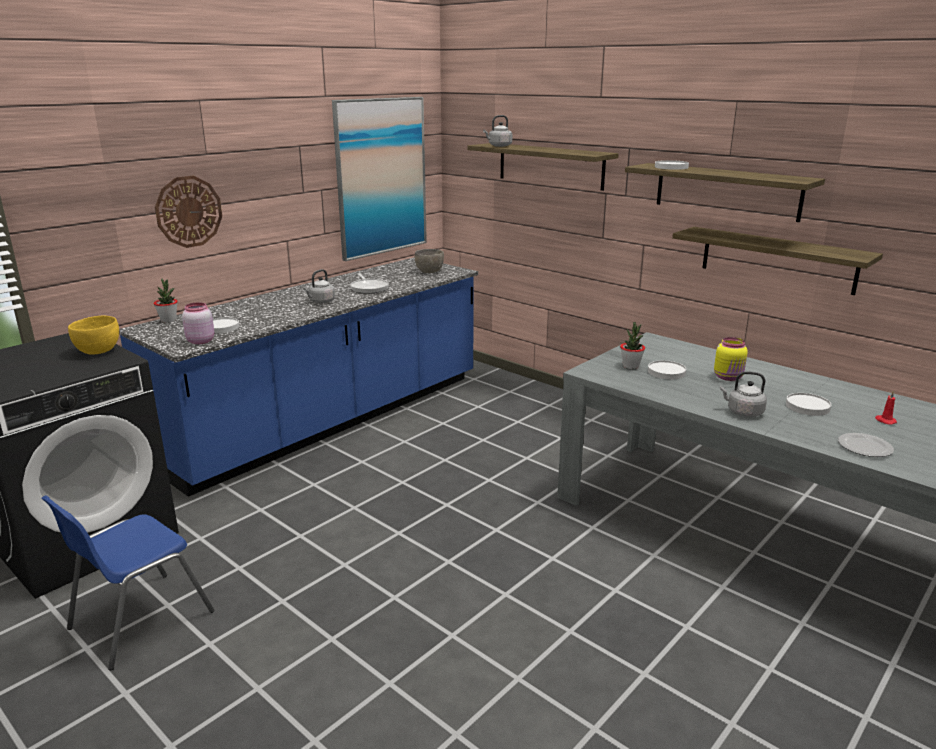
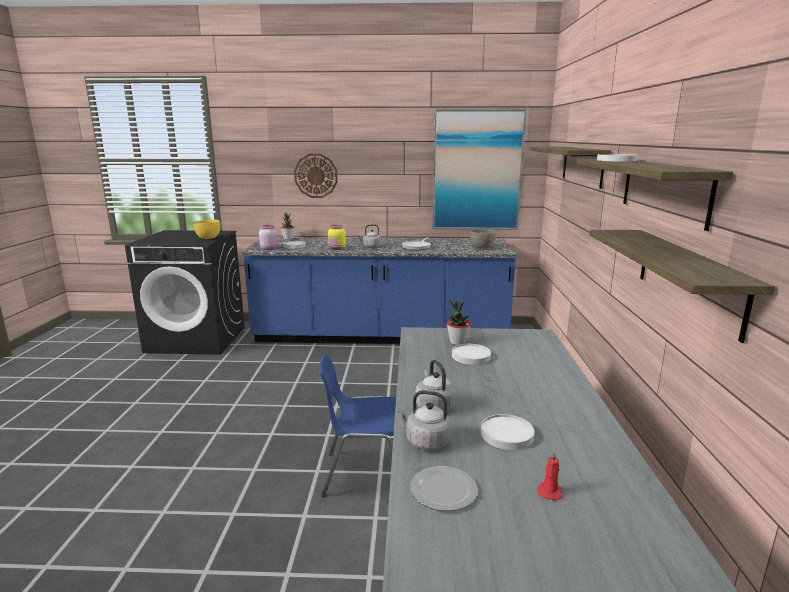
camera: 50 degrees right, 5 degrees down
(138, 620) = (142, 379): blue chair -> blue chair (365, 473)
(499, 146) = (548, 146): grey kettle -> grey kettle (425, 441)
(729, 377) = (511, 382): yellow jar -> yellow jar (337, 248)

